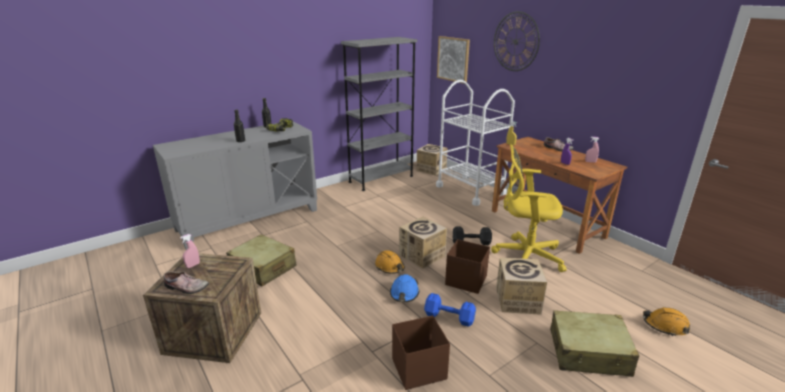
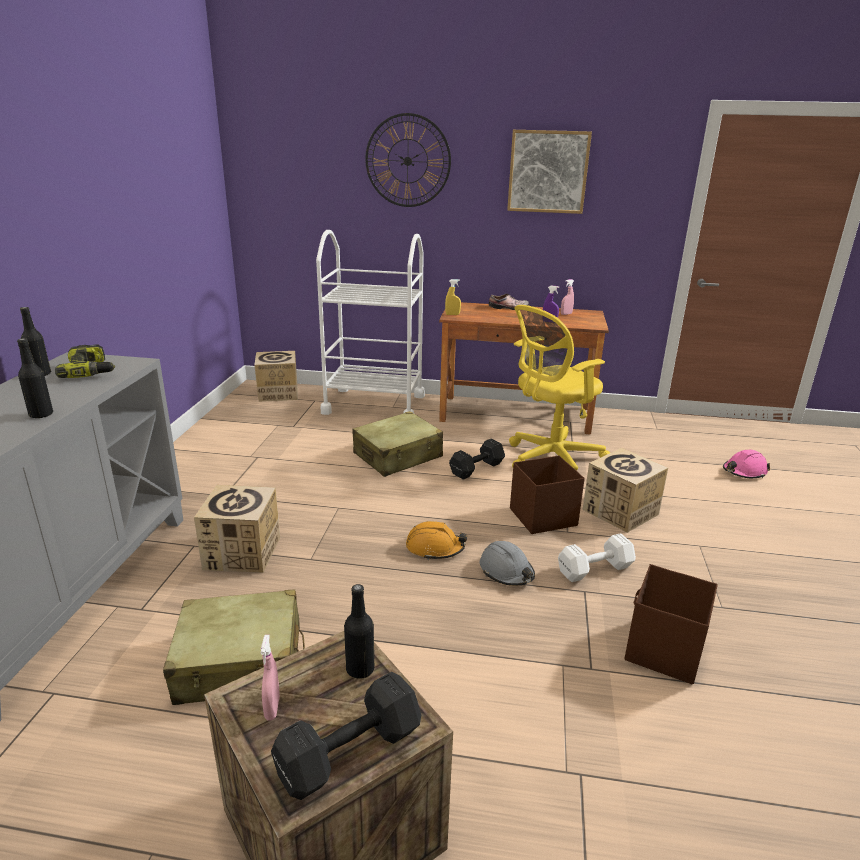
camera: 45 degrees left, 0 degrees up
(186, 288) = (346, 753): shoe -> black dumbbell
(228, 270) = (360, 669): none -> black bottle
(381, 179) = (220, 431): grey bookcase -> none
(404, 293) = (506, 572): blue hard hat -> grey hard hat
(422, 255) = (449, 512): cardboard box -> cardboard box (242, 553)
(450, 318) = (596, 569): blue dumbbell -> white dumbbell
(453, 59) = (282, 199): picture -> picture (548, 172)
(589, 353) = (743, 529): beige suitcase -> beige suitcase (398, 456)
(665, 326) = (744, 472): orange hard hat -> pink hard hat

